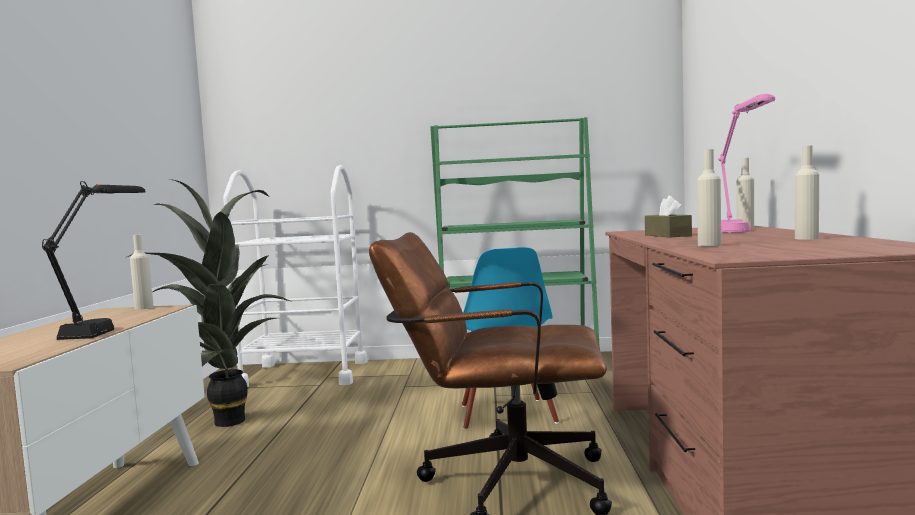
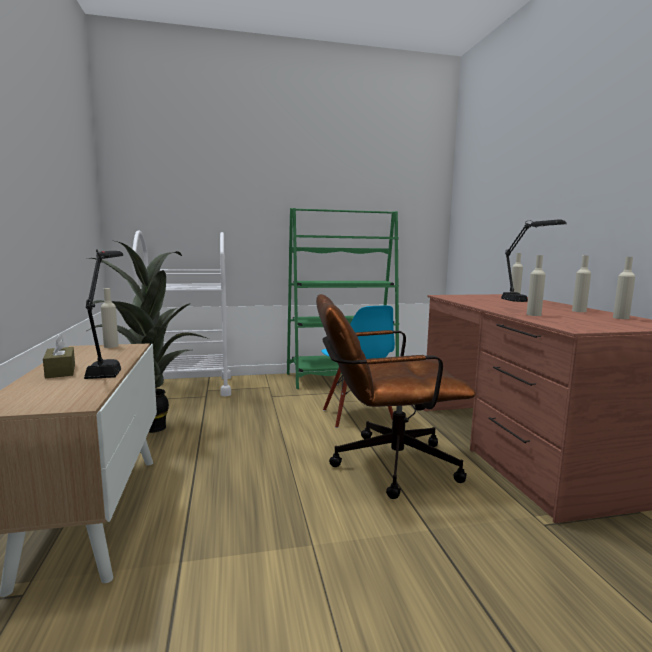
camera: 15 degrees left, 5 degrees up
(667, 235) = (482, 302): brown tissue box -> brown tissue box (60, 371)
(741, 232) = (525, 302): pink table lamp -> black table lamp
(860, 243) = (621, 318): none -> beige bottle

